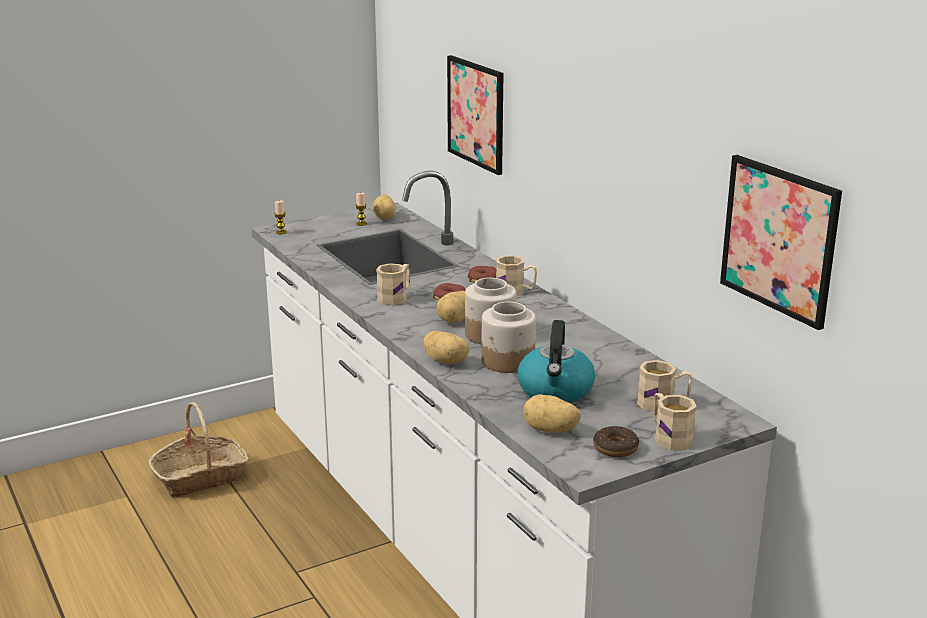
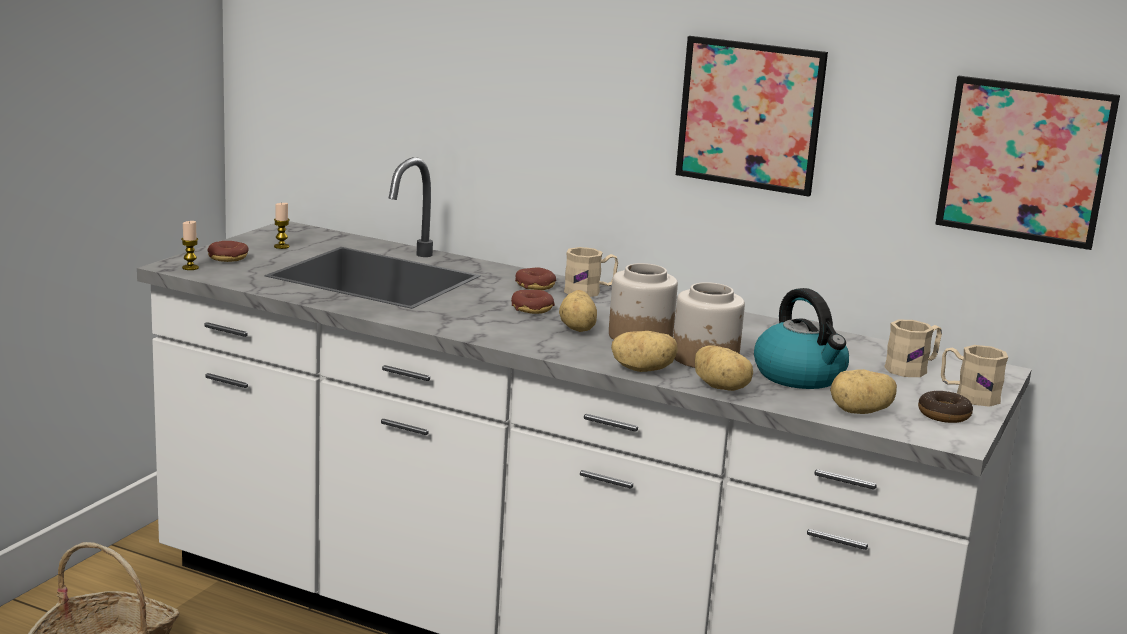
camera: 35 degrees left, 5 degrees down
(314, 228) = (227, 258): none -> donut
(385, 218) = (300, 237): potato -> potato (721, 387)
(396, 297) = (468, 316): beige mug -> none
(476, 113) = (463, 79): picture -> picture (750, 115)

